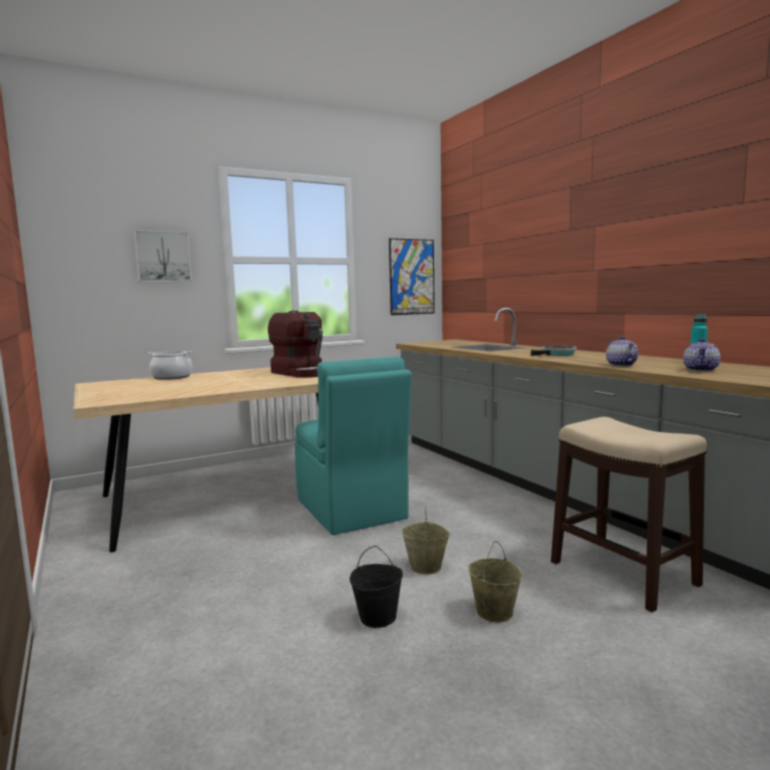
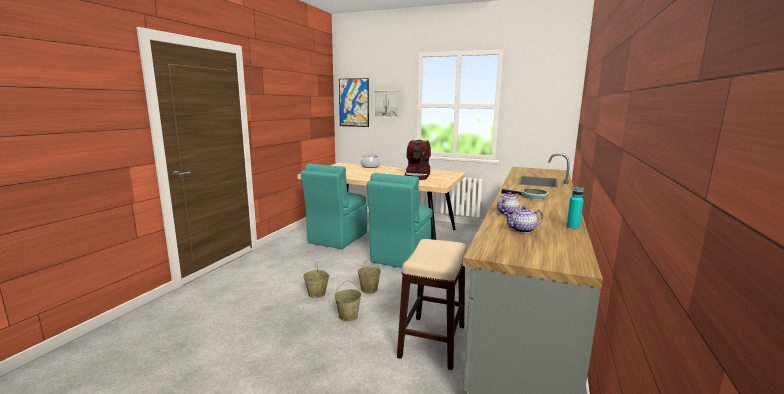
camera: 50 degrees right, 5 degrees up
(187, 532) = (337, 238): none -> turquoise chair
(378, 617) = (317, 294): black bucket -> beige bucket
(412, 277) = (548, 118): picture -> picture (354, 102)

